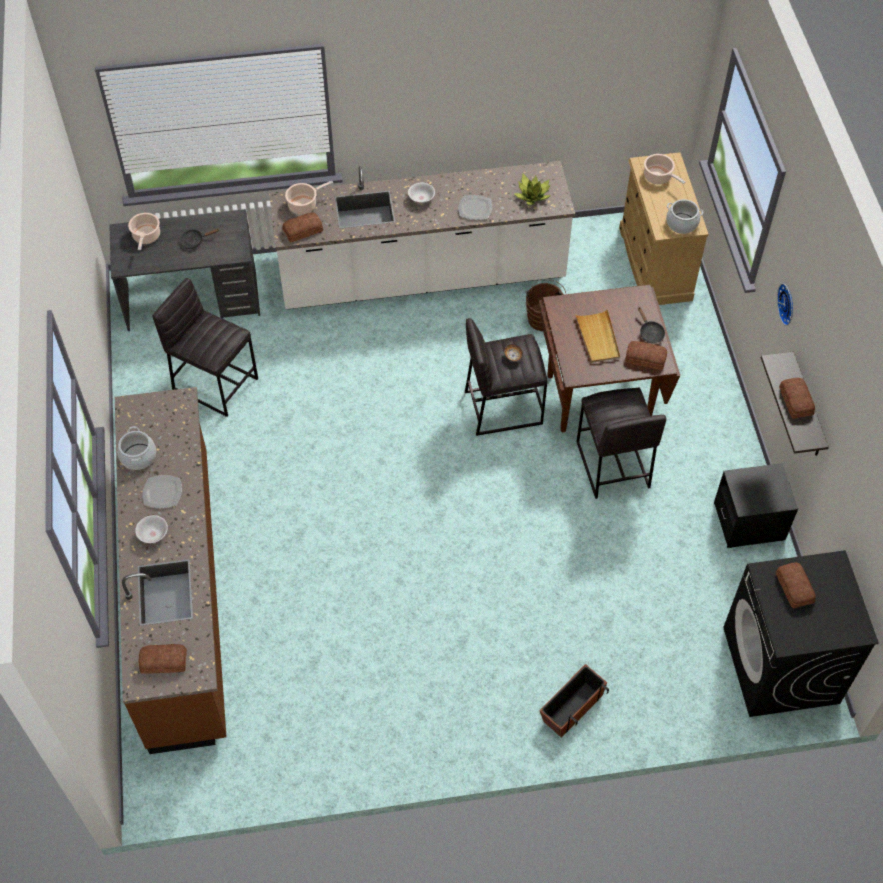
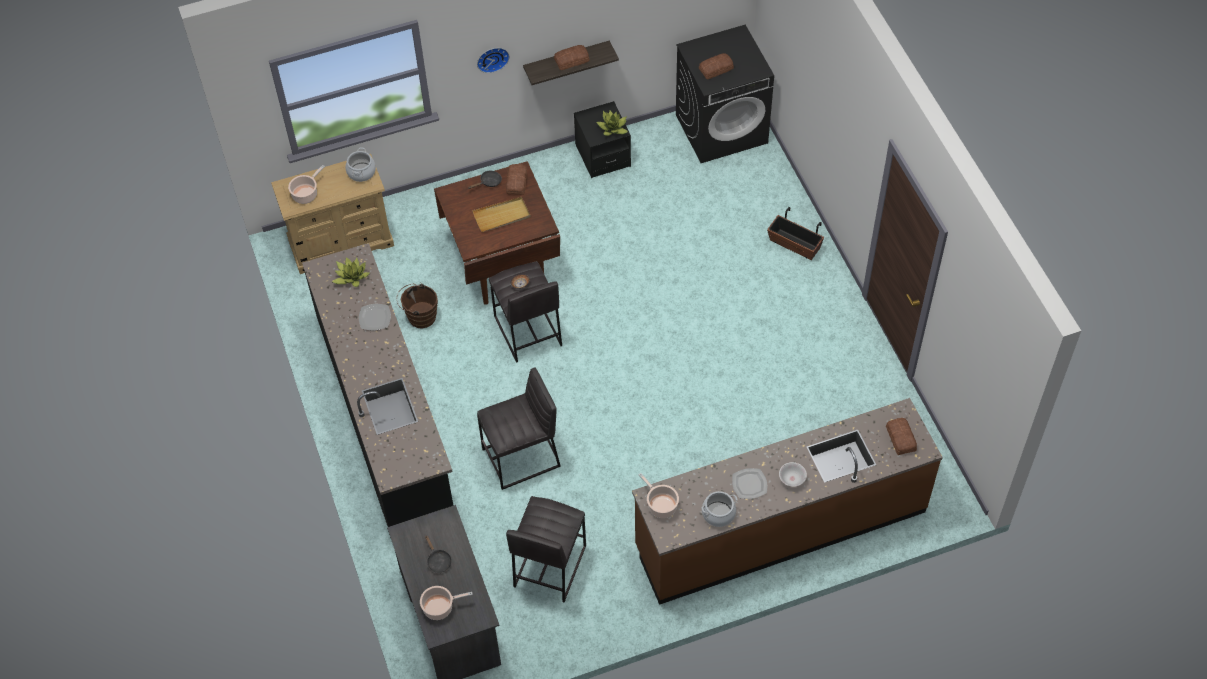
camera: 100 degrees left, 0 degrees up
(302, 230) = (426, 451): bread -> none
(304, 205) = (392, 457): cooking pot -> cooking pot (661, 505)
(421, 199) = (369, 362): white bowl -> none
(422, 278) = (387, 420): white counter -> black counter
(612, 465) = (570, 247): grey stool -> grey stool (522, 458)
(751, 499) = (613, 128): none -> potted plant

